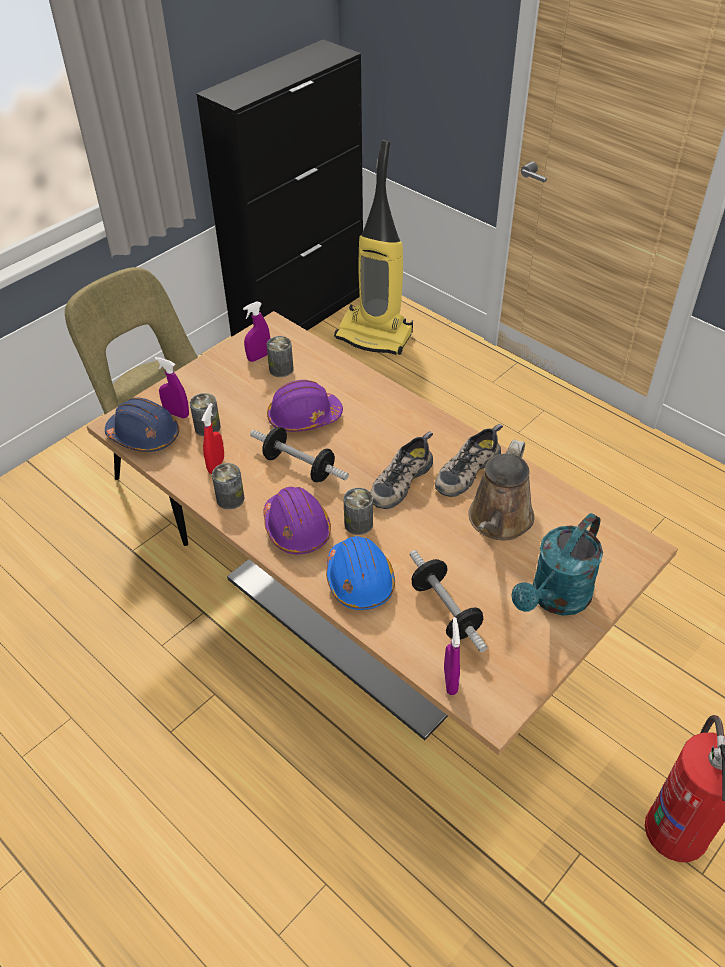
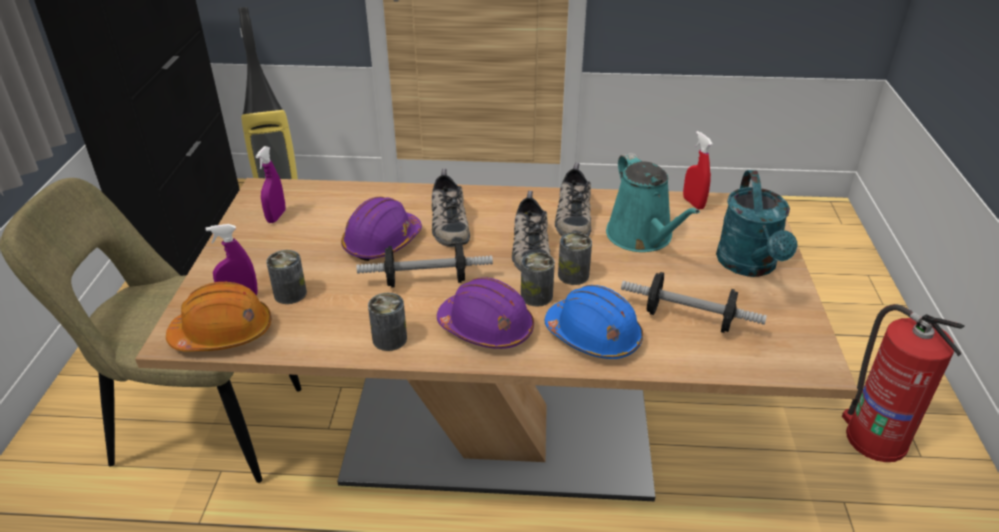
camera: 40 degrees left, 10 degrees down
(144, 436) = (223, 333): blue hard hat -> orange hard hat
(216, 465) = (339, 319): red spray bottle -> red spray bottle (693, 203)
(281, 369) = (312, 216): can -> can (573, 275)
(366, 424) = (447, 222): none -> shoe
(450, 681) = (760, 365): purple spray bottle -> none
(499, 521) = (642, 237): brown watering can -> turquoise watering can

